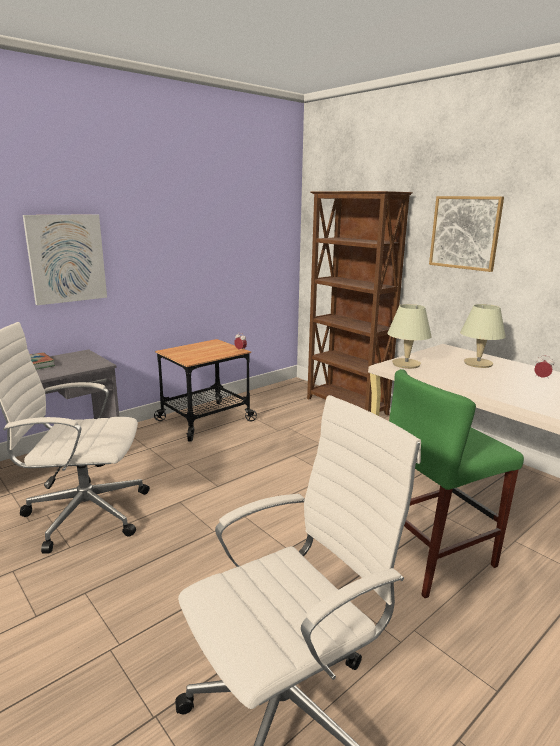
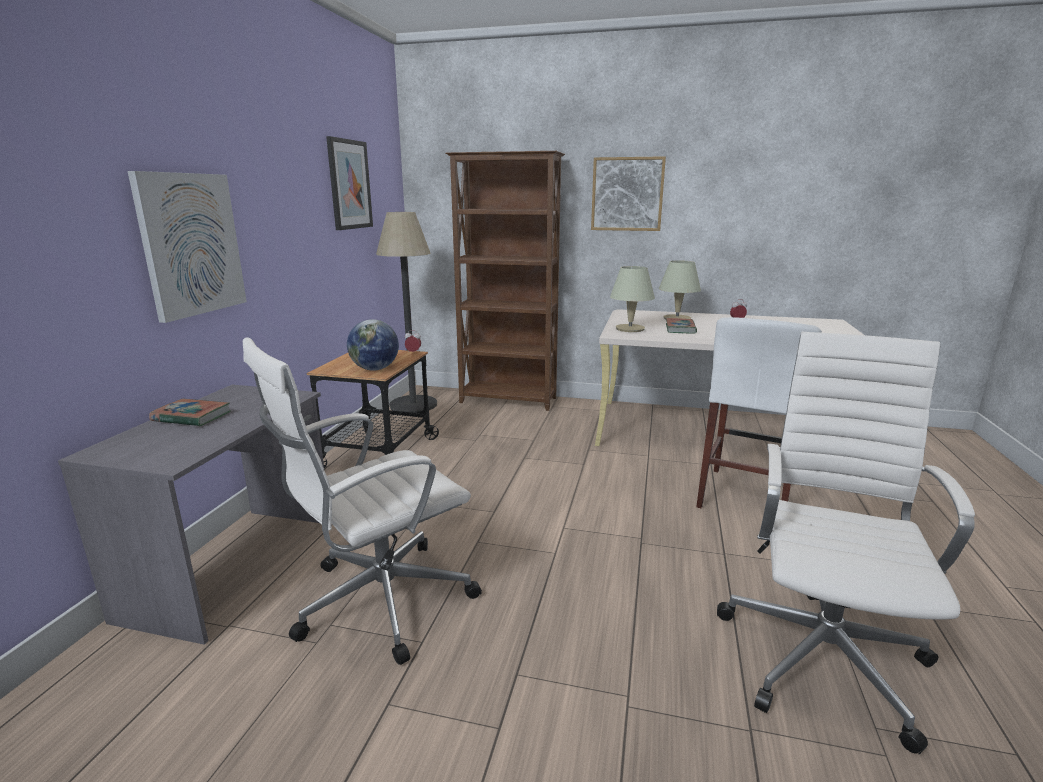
camera: 35 degrees left, 0 degrees up
(194, 357) = (374, 369): none -> globe
(230, 217) = (349, 184): none -> picture
(273, 391) = (413, 404): none -> floor lamp
(433, 556) = (745, 496): green stool -> white stool
(455, 374) = (680, 329): none -> book

